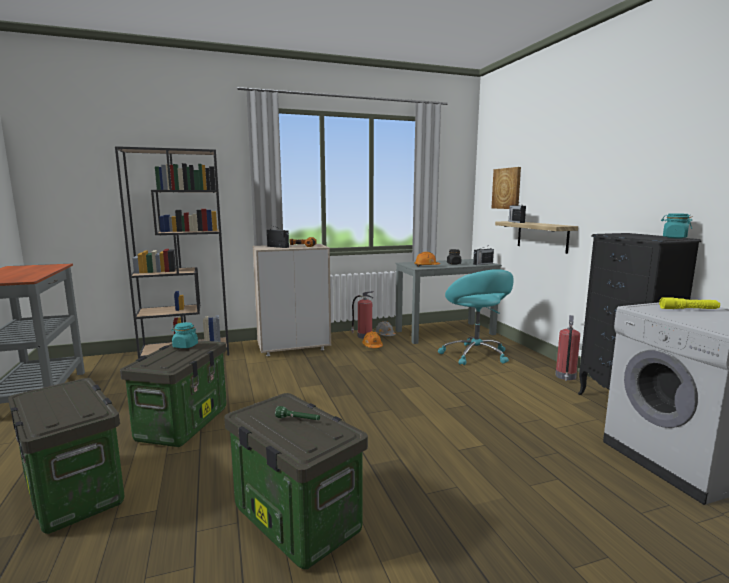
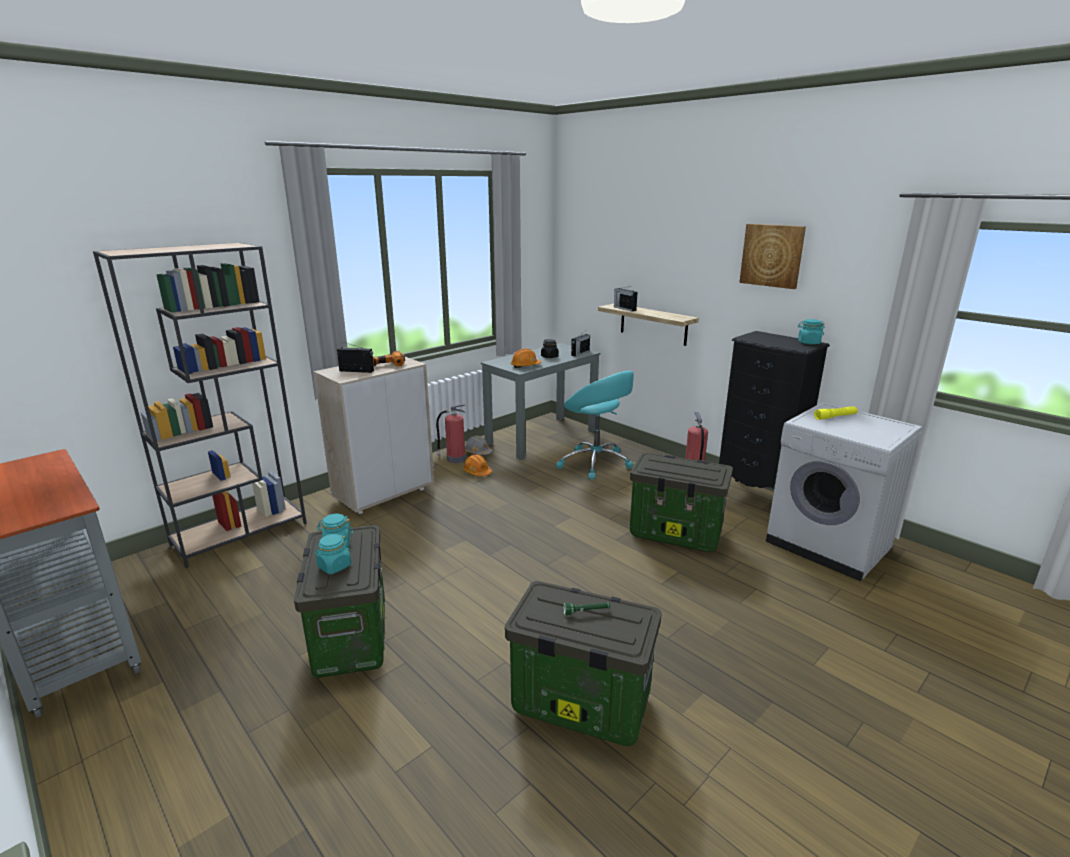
camera: 25 degrees left, 10 degrees up
(76, 493) = (314, 763): storage box -> storage box (677, 533)
(166, 356) = (334, 566): none -> turquoise jar
(507, 188) = (603, 264): picture -> picture (772, 255)

